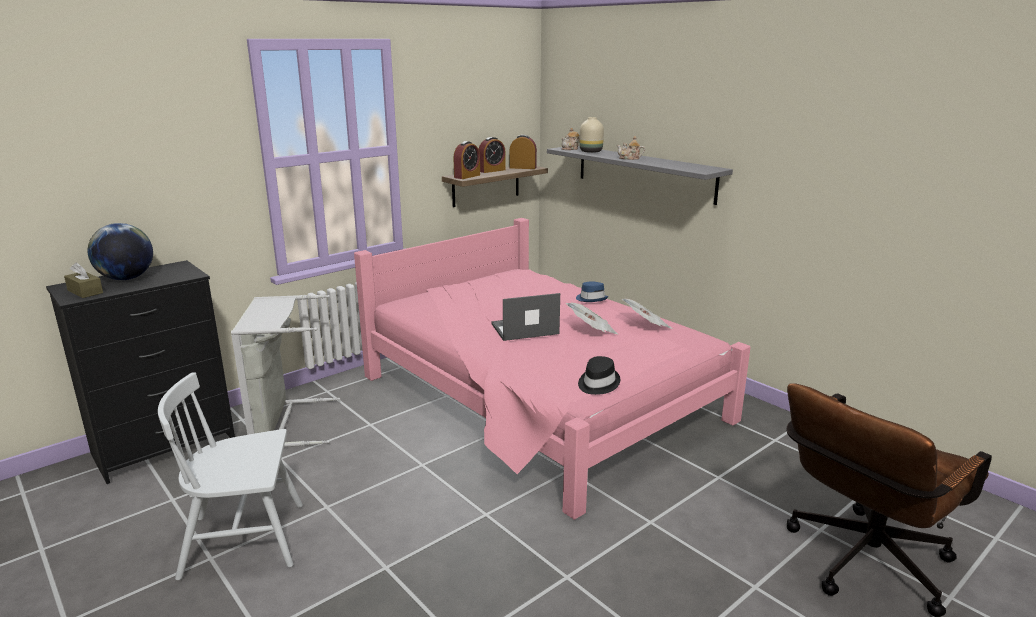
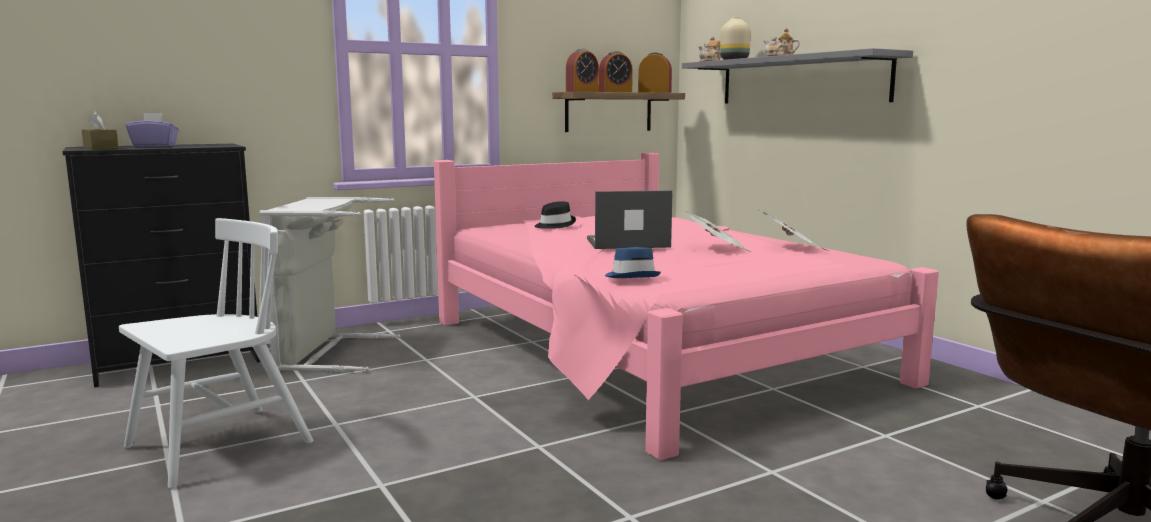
camera: 10 degrees right, 10 degrees down
(126, 278) = (154, 146): globe -> purple tissue box
(244, 540) = (218, 445): white chair -> white chair turned 135 degrees clockwise
(591, 299) = (726, 229): blue hat -> blue hat (632, 276)
(597, 383) = (705, 280): black hat -> black hat (554, 225)

